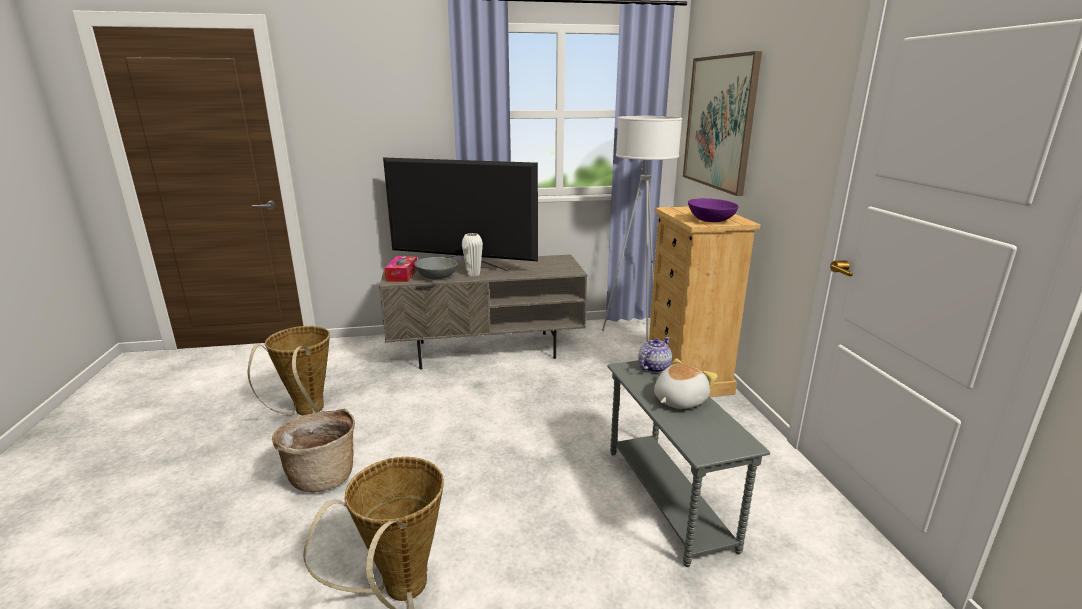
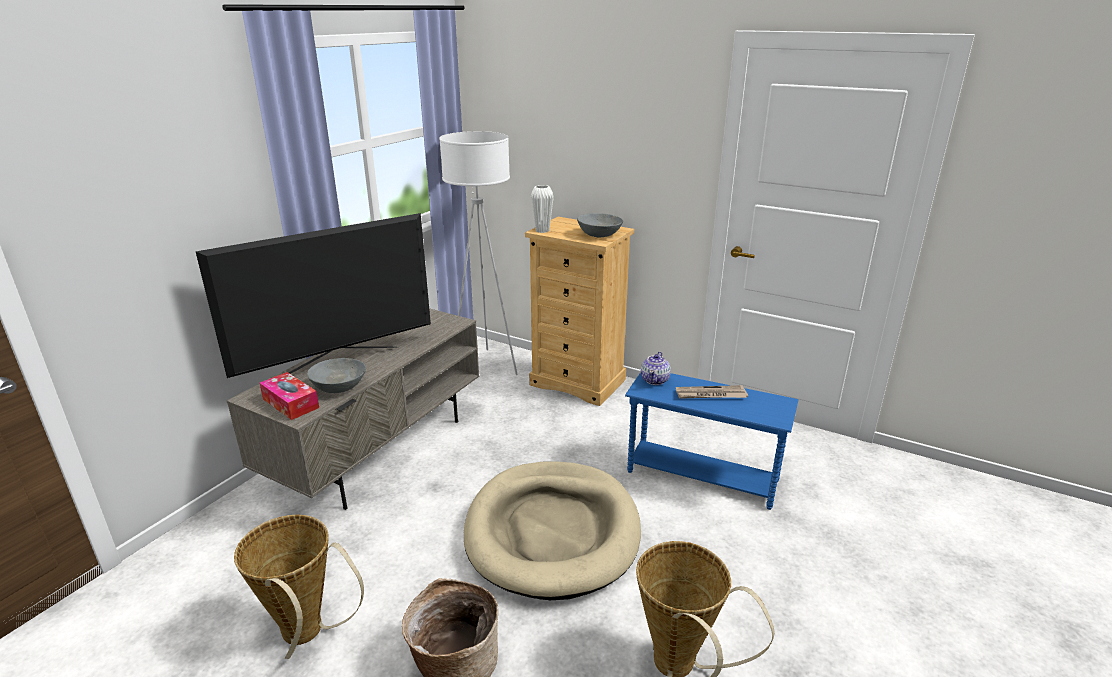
camera: 50 degrees left, 5 degrees up
(473, 274) = (372, 366): white vase -> white vase (542, 230)
(490, 452) = (552, 531): none -> beige dog bed
(653, 367) = (655, 380): teapot -> teapot turned 150 degrees counterclockwise
(669, 497) = (701, 476): grey side table -> blue side table
(678, 400) = (710, 395): plush toy -> newspaper
(710, 220) = (598, 235): purple bowl -> grey bowl
(719, 122) = (541, 135): picture -> none

